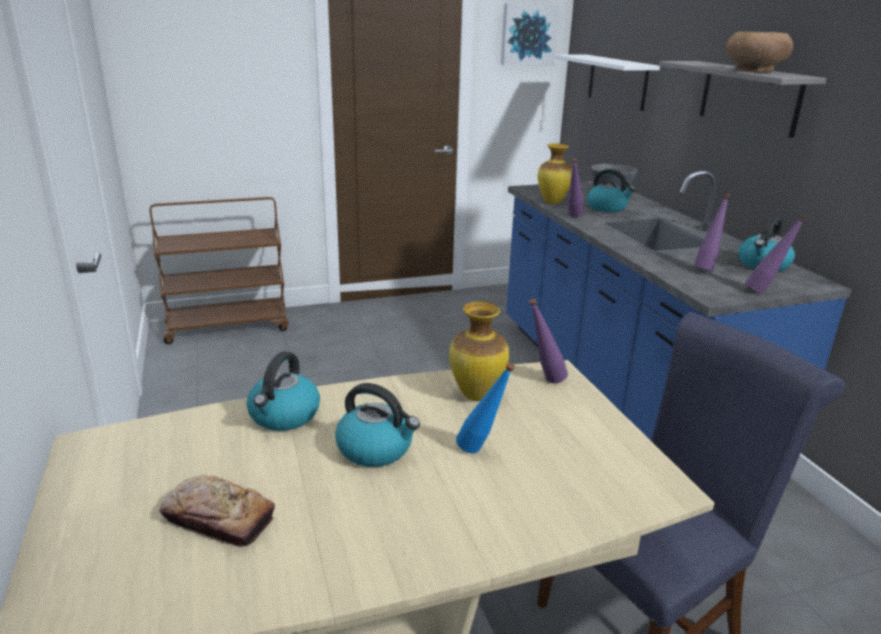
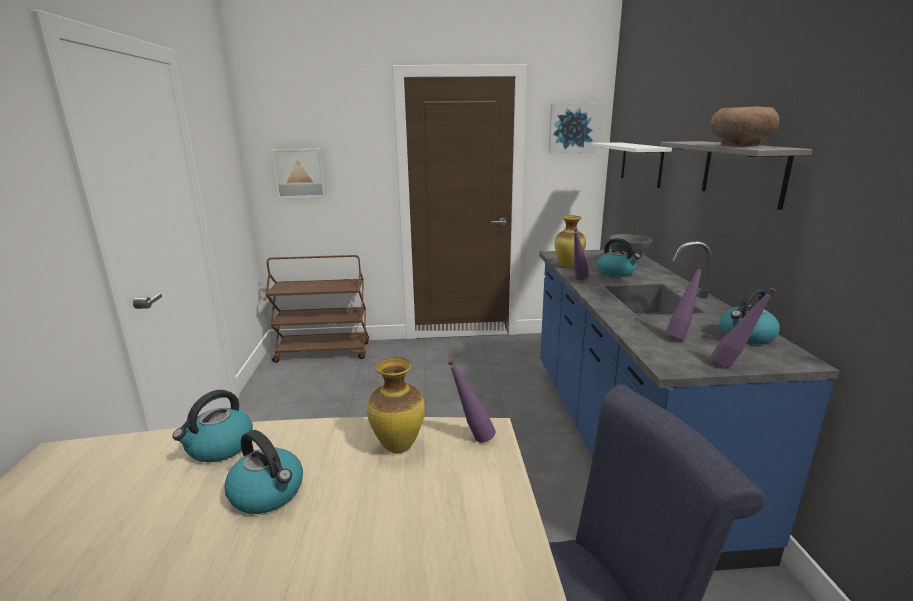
camera: 15 degrees right, 5 degrees down
(186, 87) = (300, 173): none -> picture
(219, 519) = (79, 550): bread -> none
(481, 452) = (360, 512): blue bottle -> none

